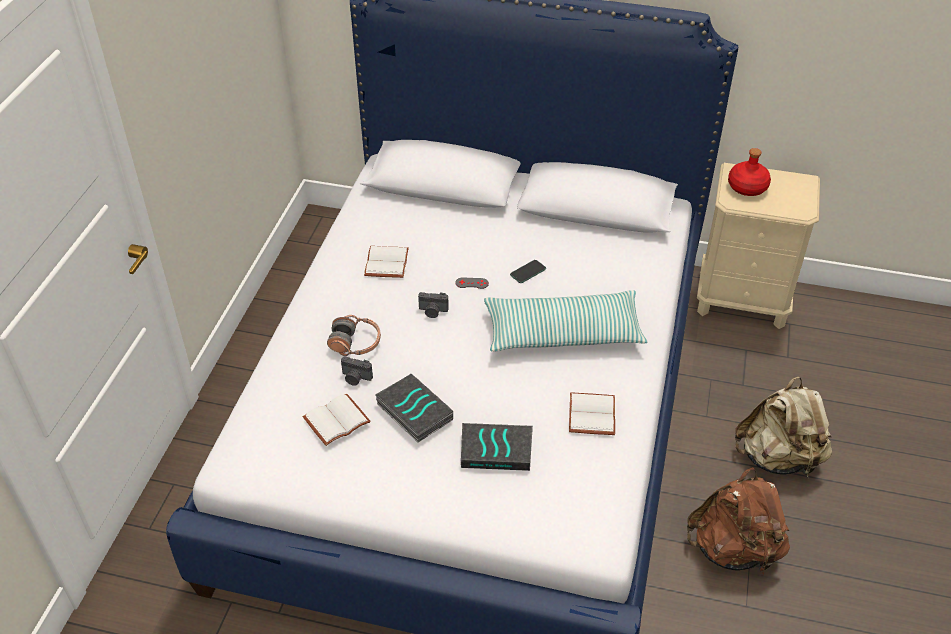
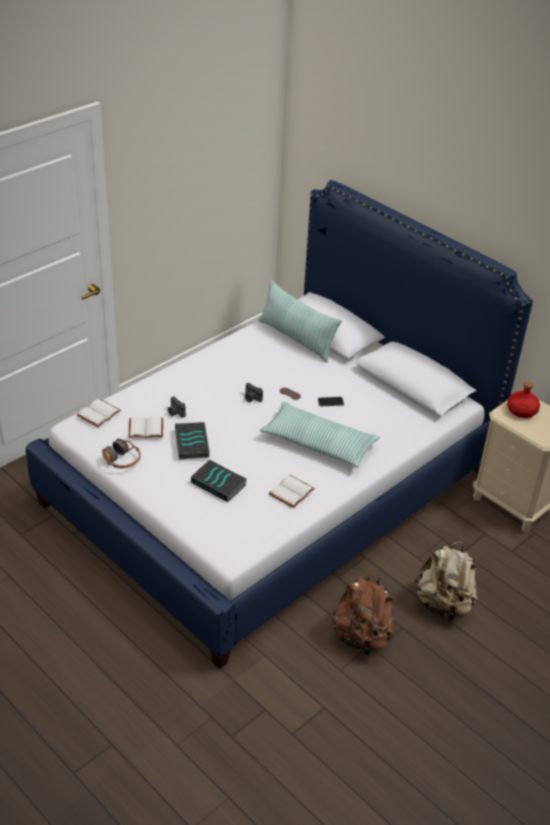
camera: 30 degrees right, 5 degrees down
(355, 343) = (192, 396): headphones -> headphones (122, 460)
(385, 262) = (250, 361): white book -> white book (98, 413)
(415, 207) = (297, 338): none -> pillow

